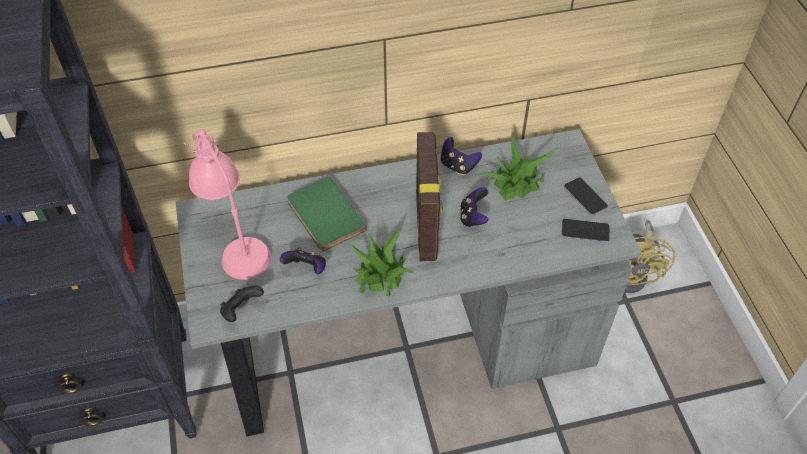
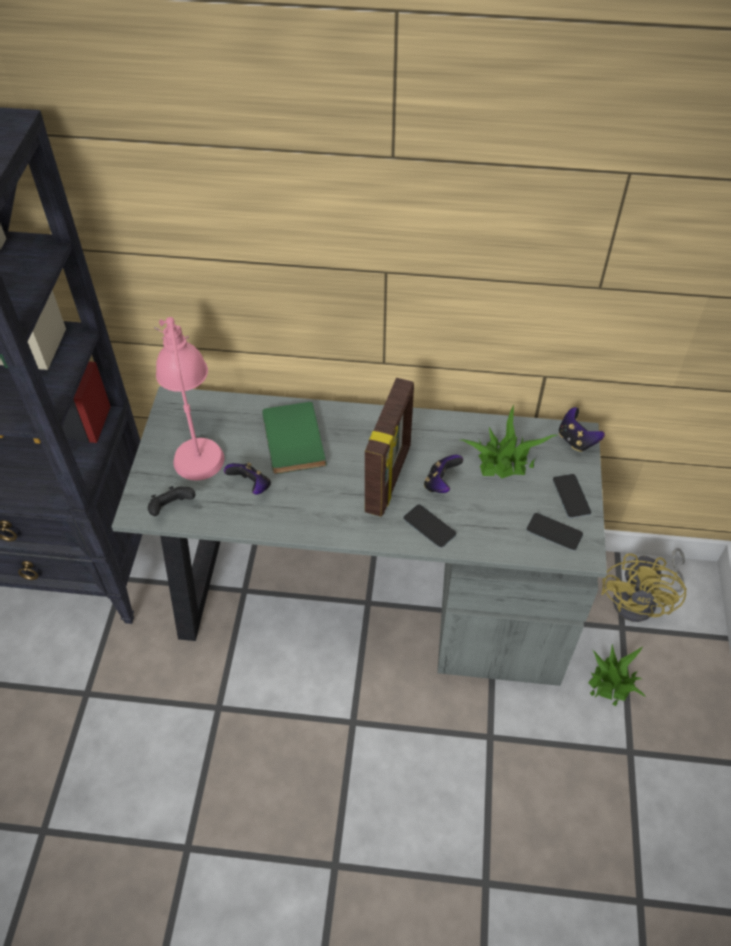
camera: 20 degrees right, 0 degrees up
(379, 274) = (320, 513): potted plant -> potted plant (611, 682)
(458, 166) = (449, 427): game controller -> game controller (576, 440)
(480, 257) = (429, 526): none -> phone

